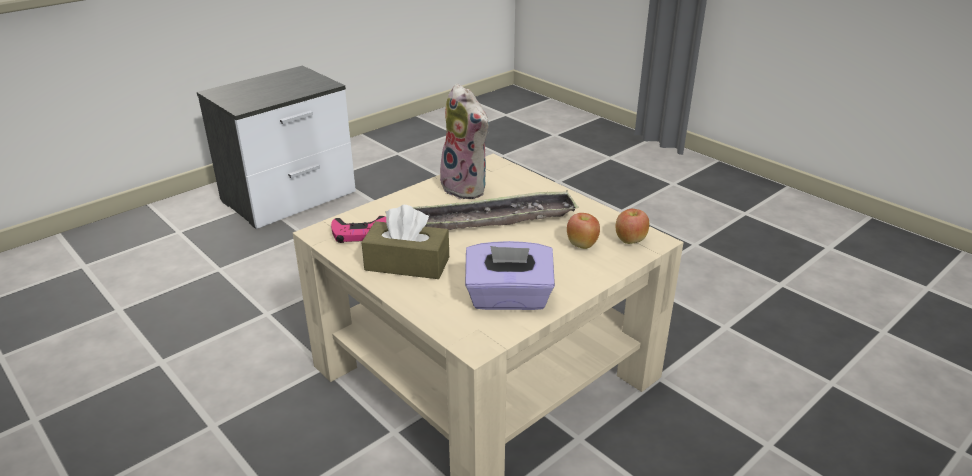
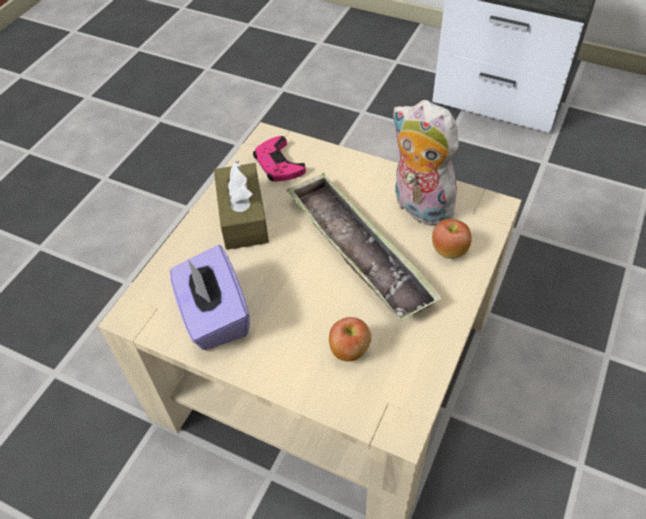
camera: 70 degrees right, 20 degrees up
(467, 188) = (418, 207): plush toy -> plush toy turned 105 degrees clockwise
(630, 240) = (386, 399): apple -> apple (449, 251)

